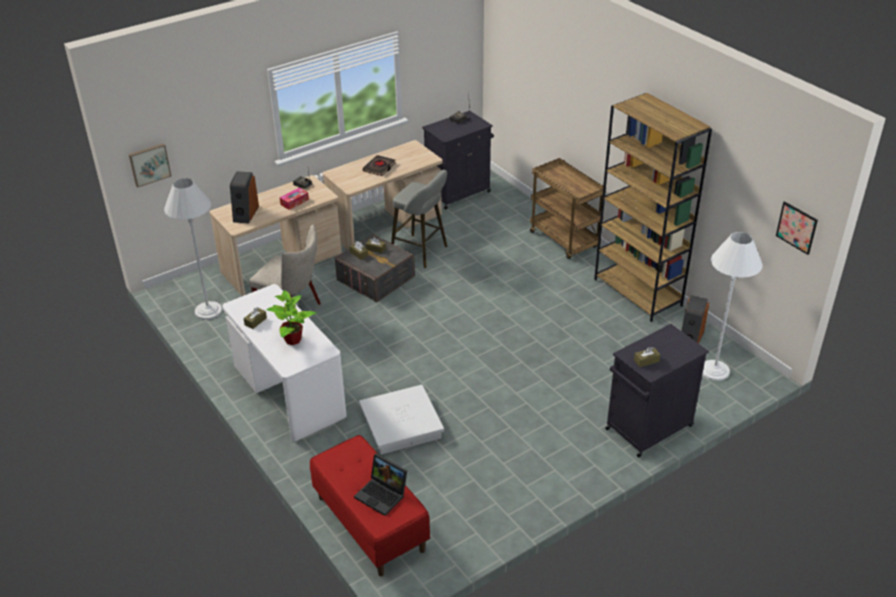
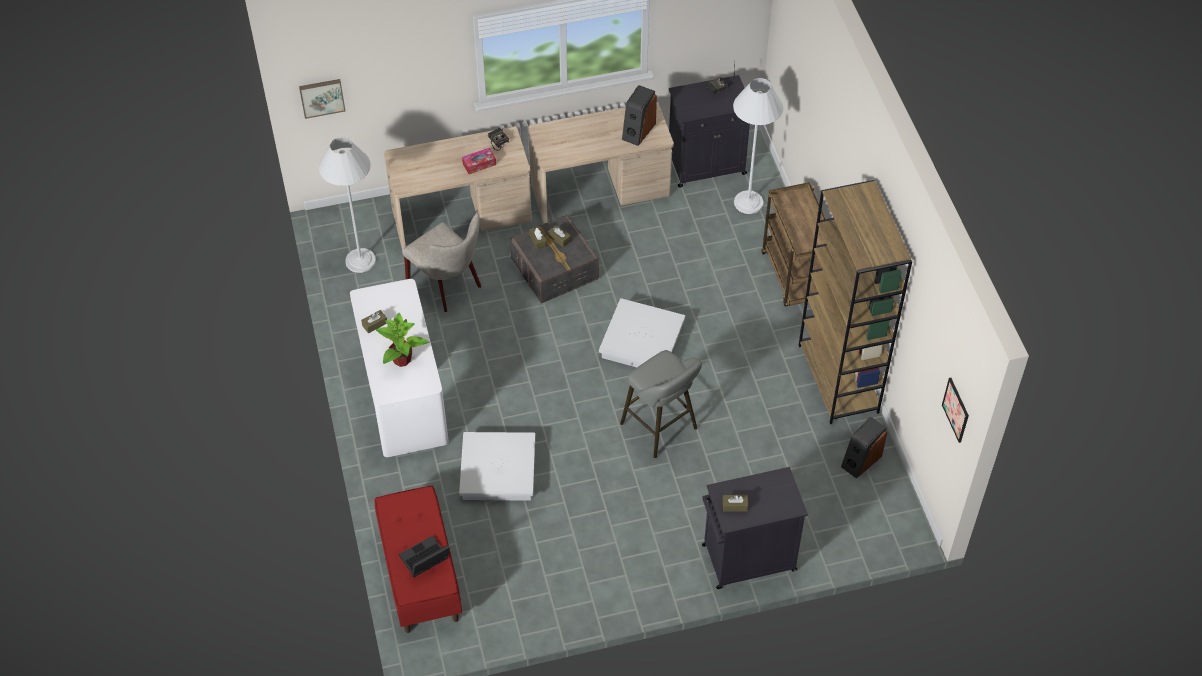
camera: 20 degrees right, 15 degrees up
(245, 213) = (420, 167): speaker -> speaker (638, 131)
(379, 167) = (595, 136): black book -> none
(383, 495) = (424, 561): laptop -> laptop turned 90 degrees clockwise
(421, 252) = (622, 245): grey stool -> grey stool (661, 428)
(472, 306) = (642, 341): none -> white storage box
(714, 370) = (862, 511): white floor lamp -> white floor lamp (748, 202)

